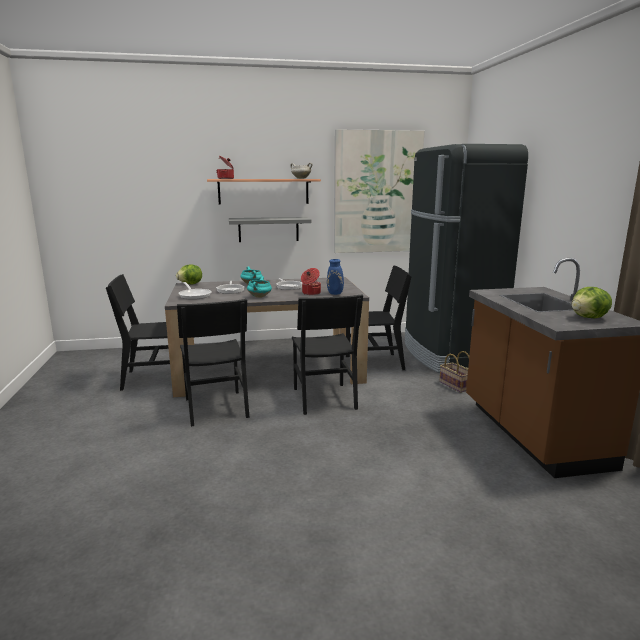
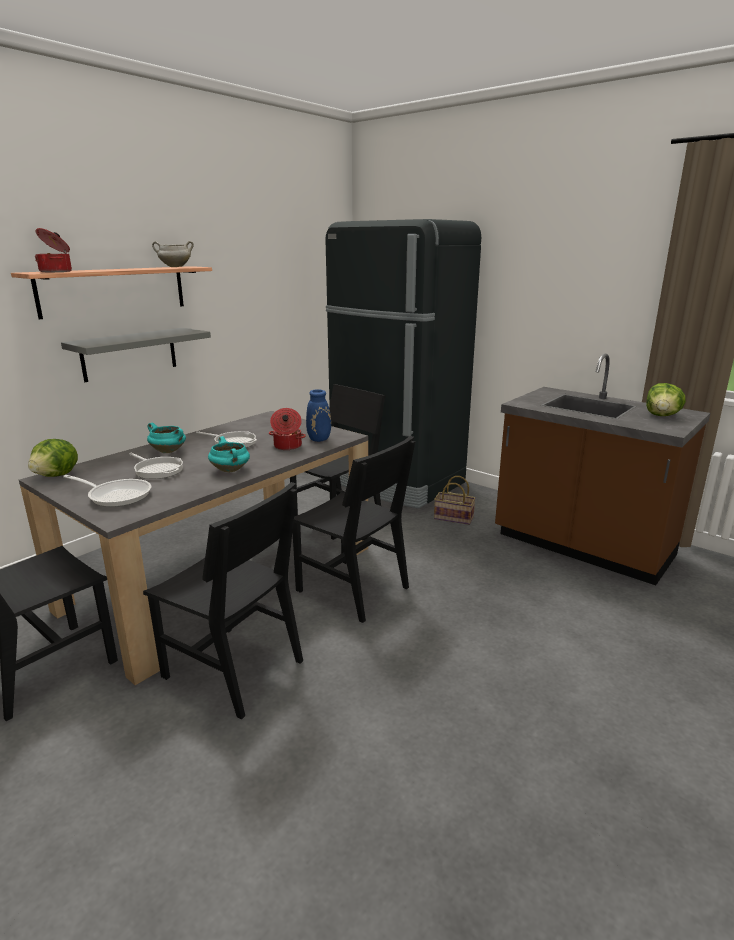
camera: 40 degrees left, 5 degrees up
(377, 192) = (268, 283): picture -> none

